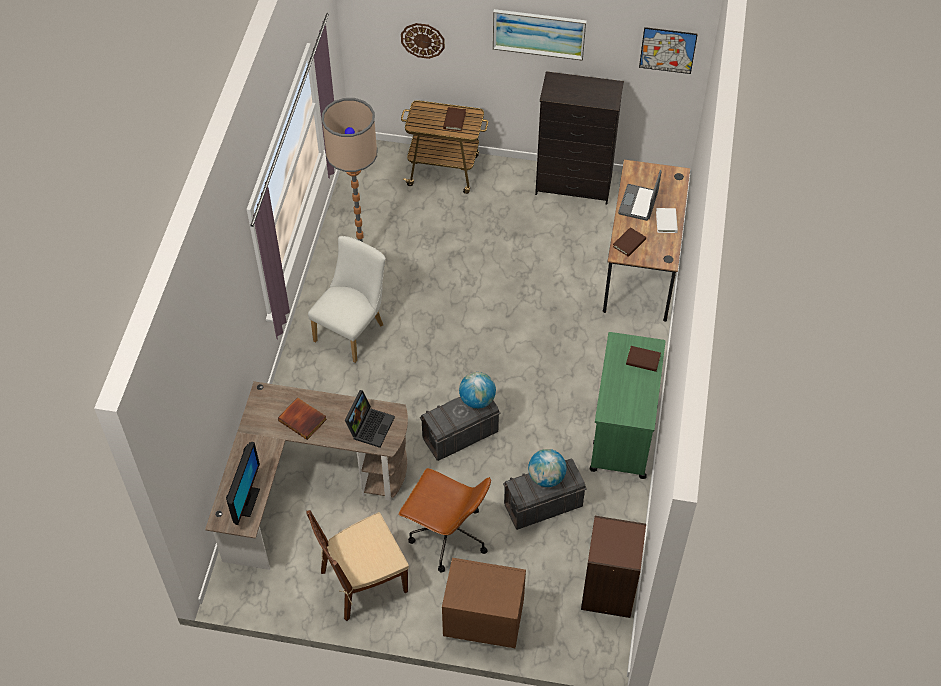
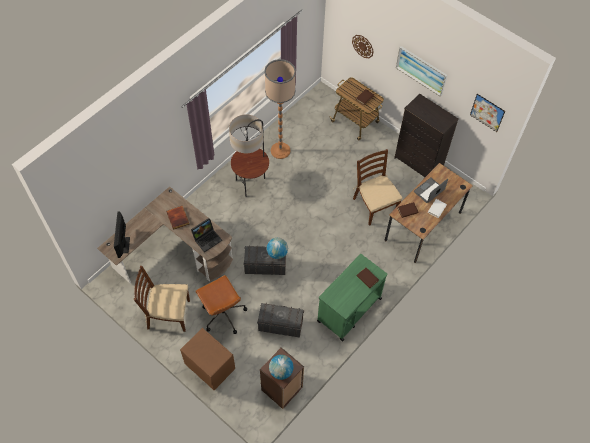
camera: 30 degrees right, 5 degrees up
(246, 501) = (124, 245): monitor -> monitor turned 135 degrees clockwise
(353, 330) = (251, 184): white chair -> floor lamp
(546, 477) = (283, 312): globe -> globe (281, 371)
(554, 272) = (374, 205): none -> brown chair

